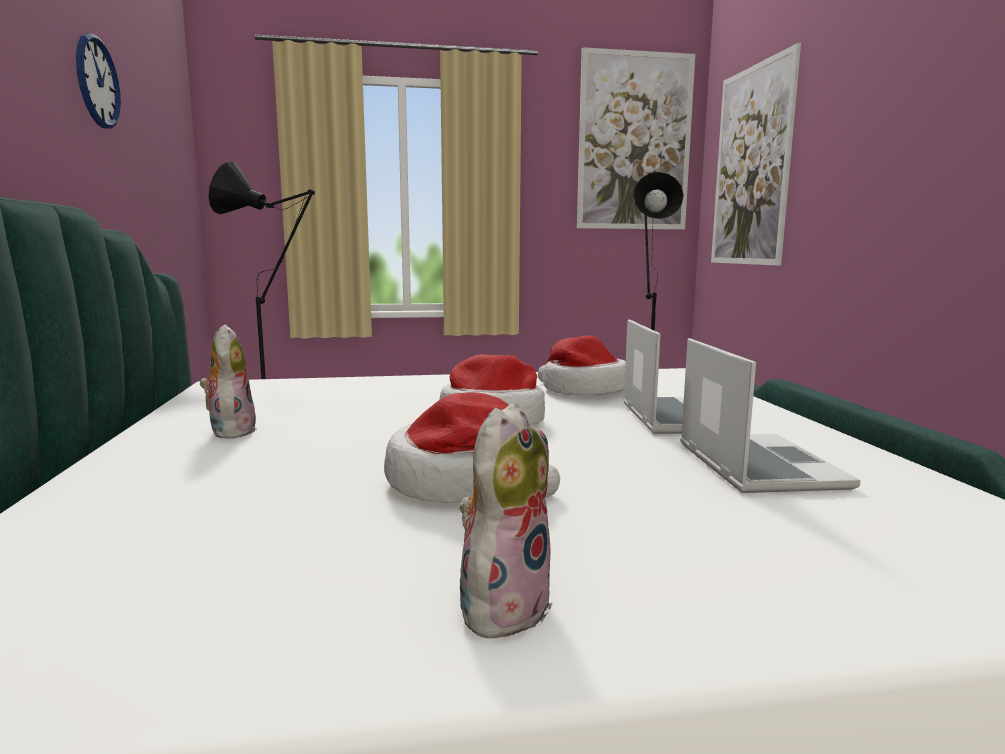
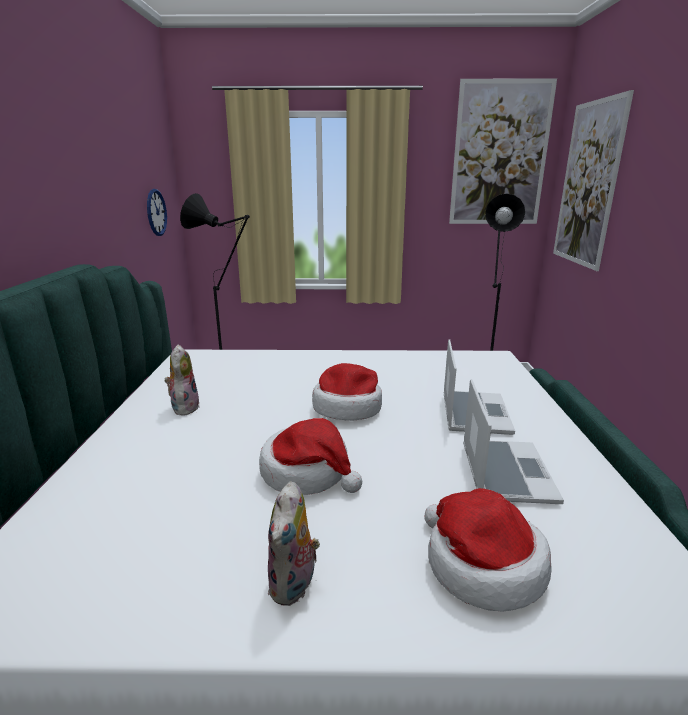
camera: 10 degrees right, 10 degrees up
(97, 82) = (102, 158): wall clock -> wall clock (156, 212)
(503, 605) = (294, 585): plush toy -> plush toy turned 150 degrees clockwise
(582, 390) = (421, 376): hat -> hat (481, 565)

